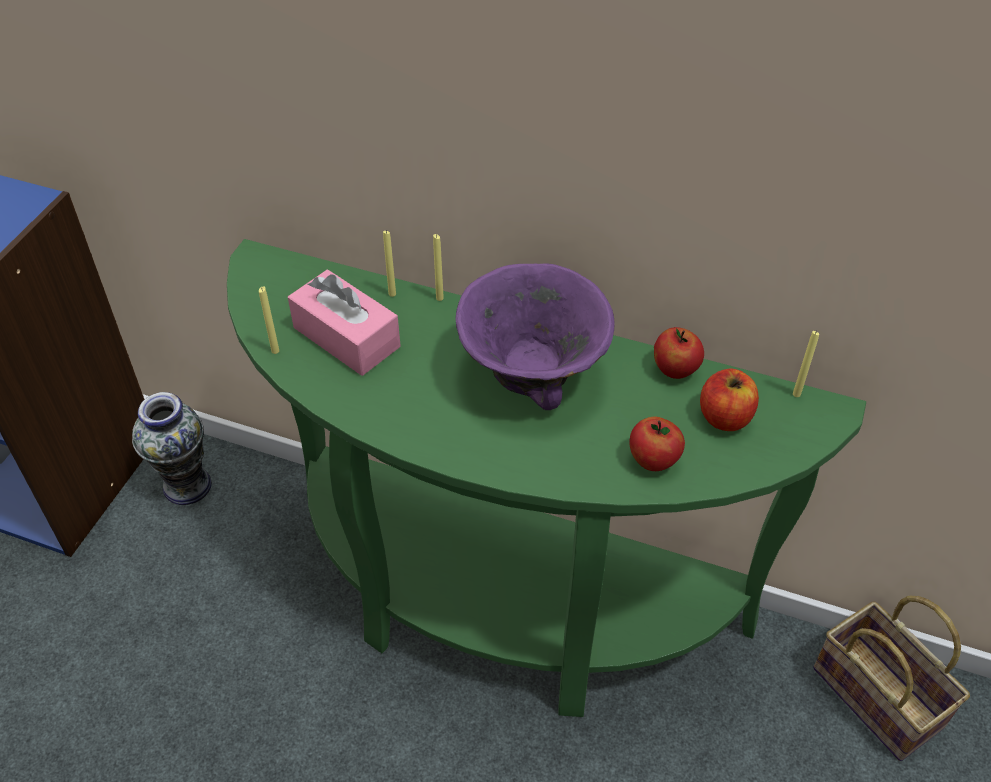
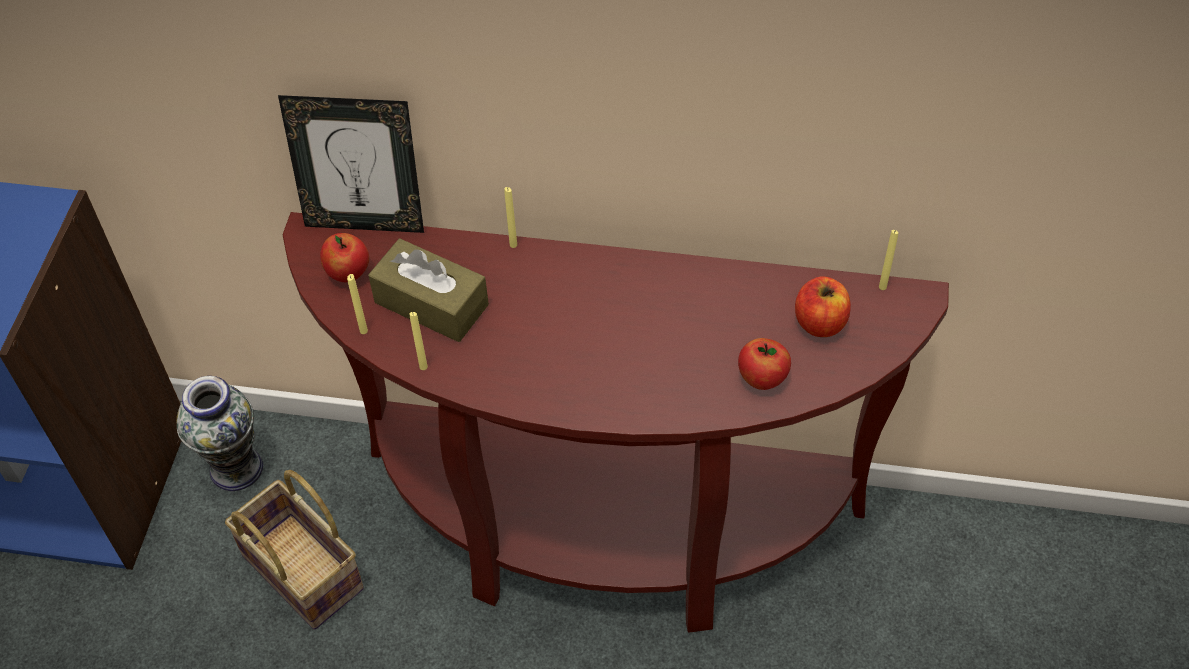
camera: 10 degrees left, 5 degrees up
(309, 257) = (366, 222): none -> picture frame
(346, 337) = (431, 303): pink tissue box -> brown tissue box
(392, 294) = (464, 248): yellow candle -> yellow candle (423, 367)
(500, 604) = (604, 532): green console table -> brown console table
(530, 373) = (624, 310): purple bowl -> none
(675, 370) = (763, 282): apple -> apple (348, 273)
(881, 698) = (998, 553): basket -> basket (306, 572)

